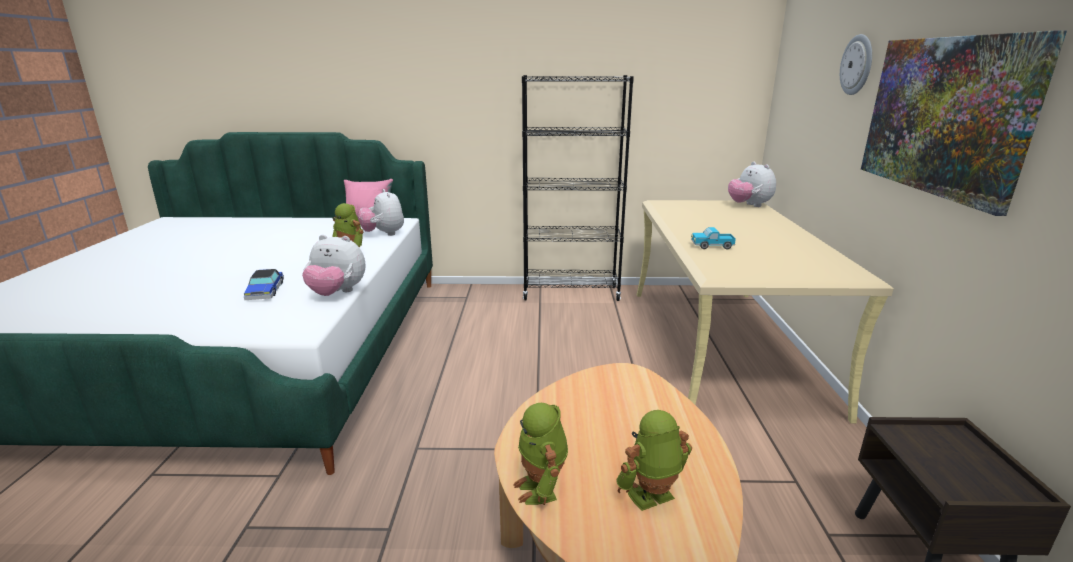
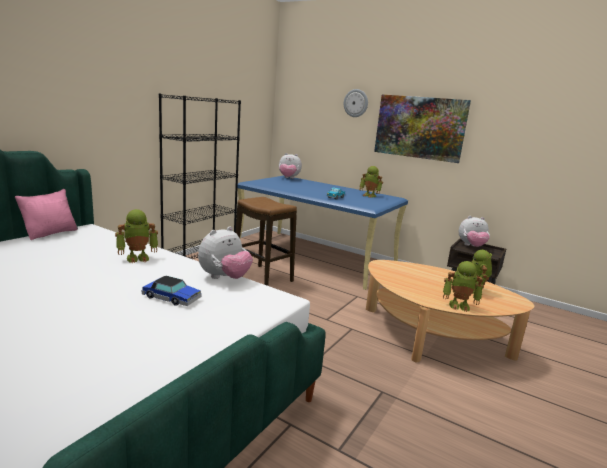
camera: 60 degrees left, 5 degrees down
(384, 234) = (110, 239): plush toy -> plush toy (471, 246)
(586, 339) = (262, 277): none -> stool
(723, 346) = (315, 257): beige desk -> blue desk
(804, 258) = (369, 195): none -> toy robot

